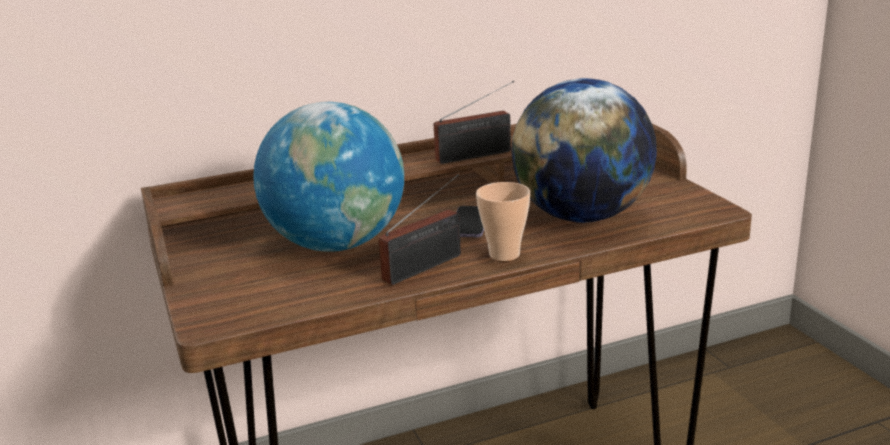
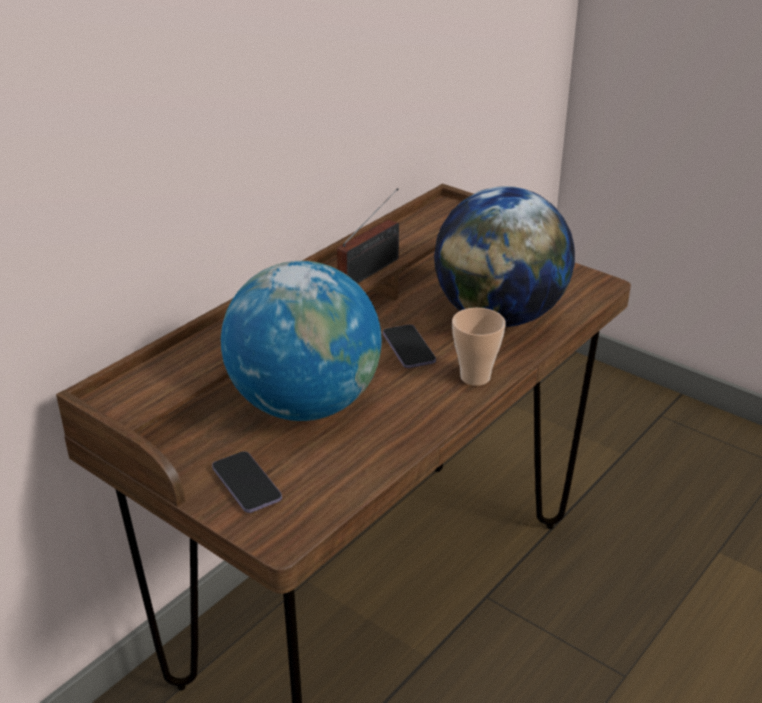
camera: 30 degrees left, 10 degrees up
(228, 284) = (246, 484): none -> phone
(427, 266) = (419, 408): radio -> none

